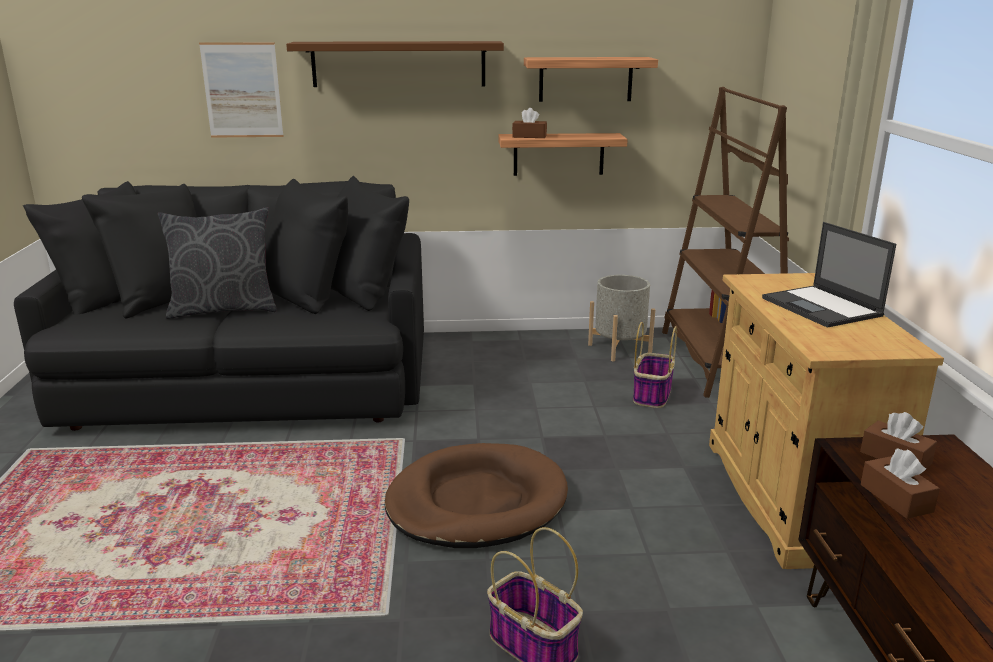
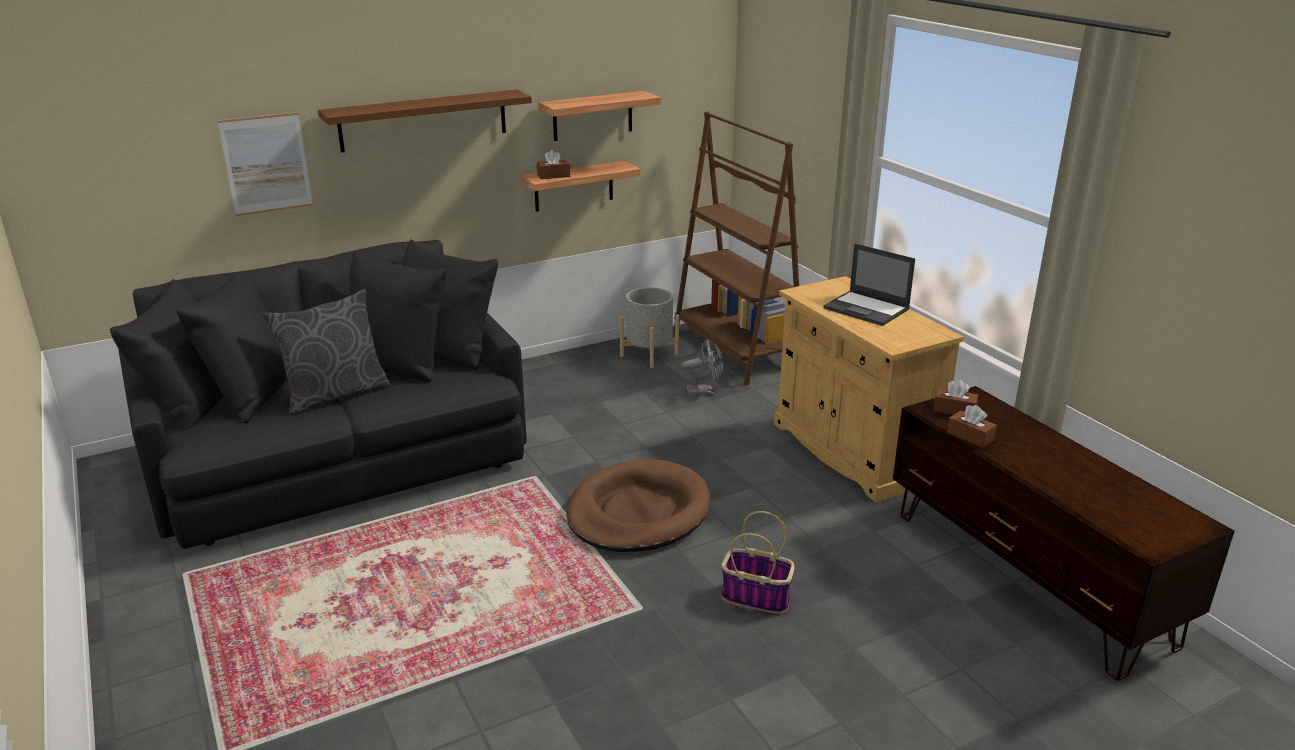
camera: 25 degrees left, 5 degrees up
(652, 394) = (704, 391): basket -> grey fan

